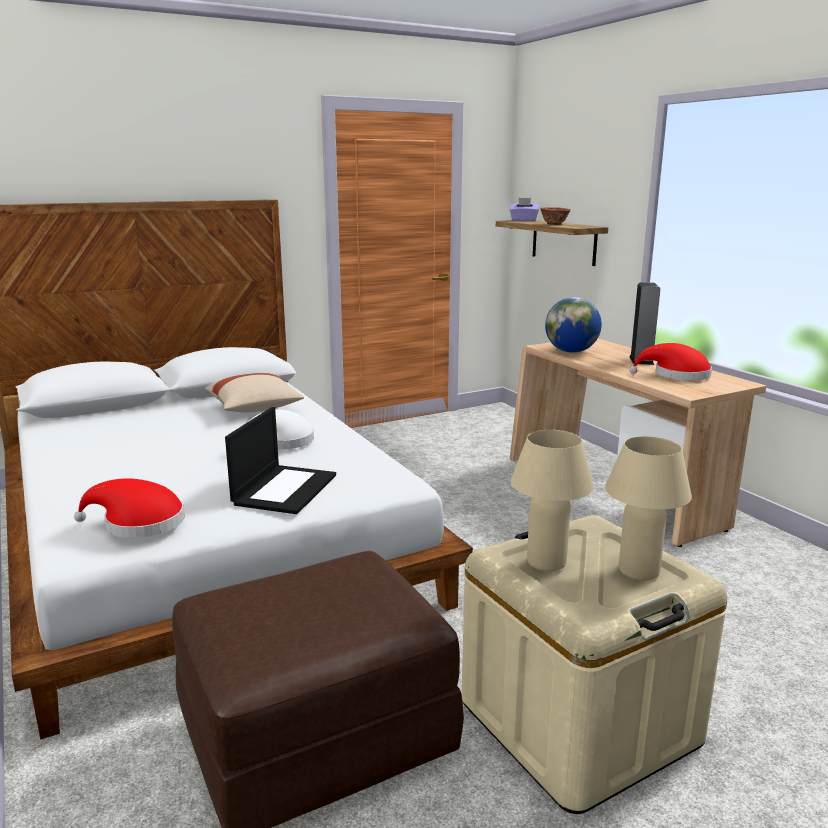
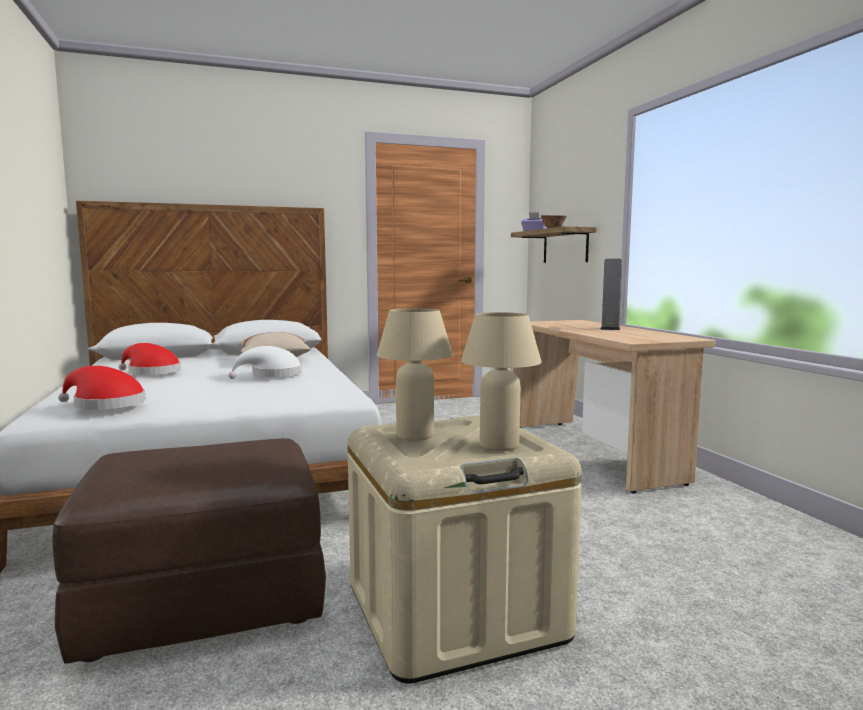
camera: 10 degrees right, 10 degrees down
(285, 489) = (245, 396): laptop -> none
(571, 351) = (552, 324): globe -> none
(676, 375) = (633, 334): red hat -> red hat (151, 372)

